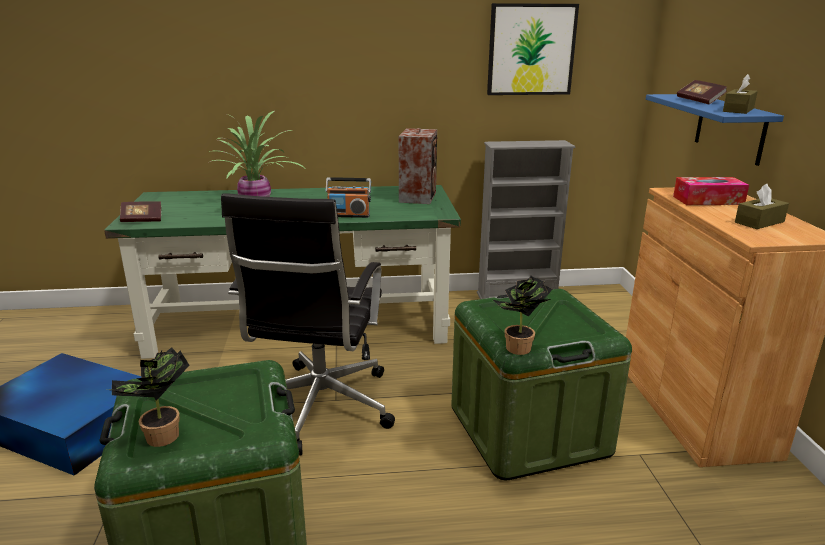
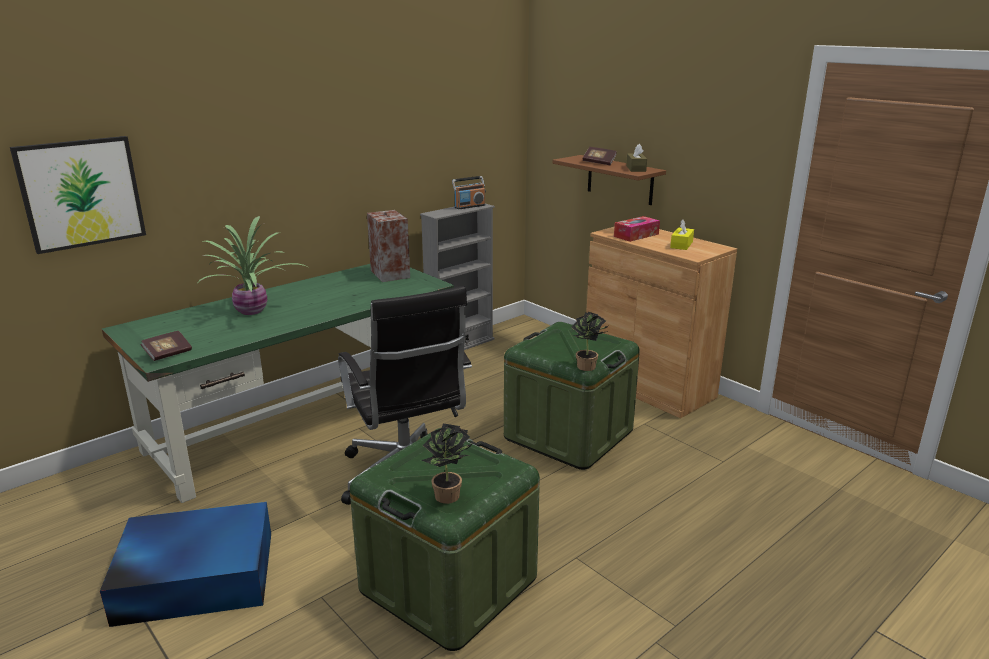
camera: 35 degrees left, 0 degrees up
(349, 215) = (361, 302): radio -> radio (469, 206)
(531, 50) = (445, 128): picture -> picture (81, 193)
(730, 128) = (620, 180): blue shelf -> brown shelf
(759, 222) = (681, 245): brown tissue box -> yellow tissue box

